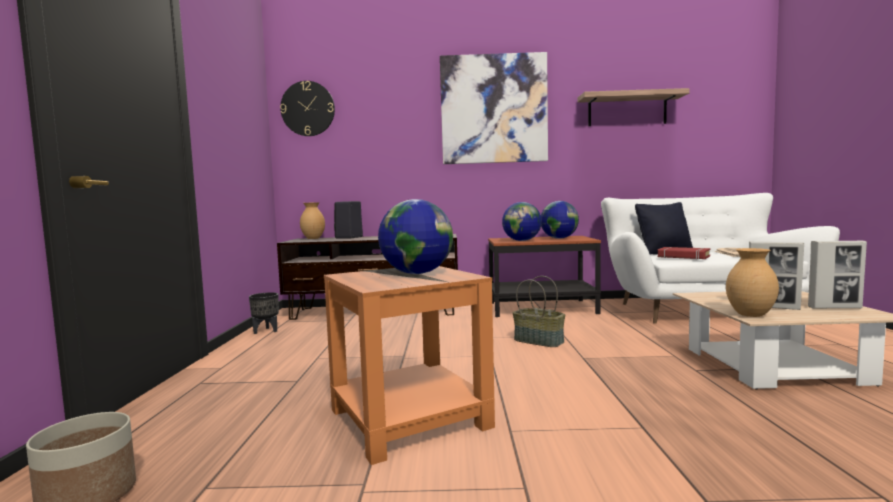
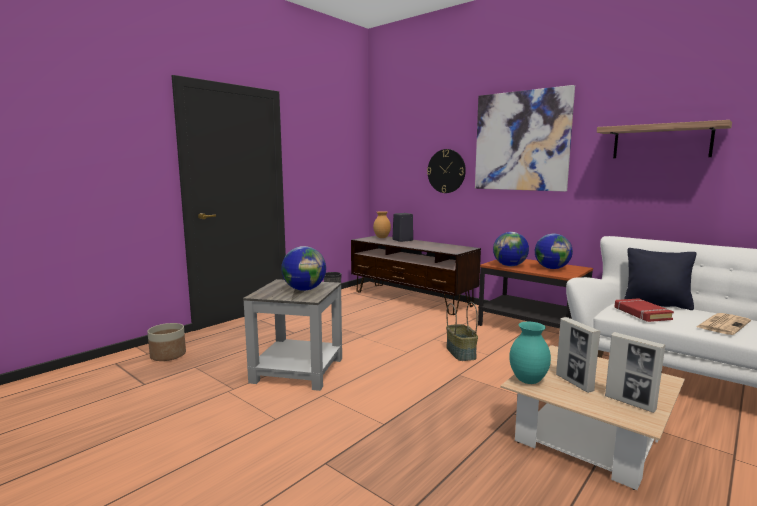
camera: 40 degrees right, 5 degrees up
(308, 108) = (389, 141): wall clock -> wall clock (446, 171)
(406, 418) = (297, 369): orange side table -> grey side table
(751, 315) = (528, 381): brown vase -> turquoise vase

